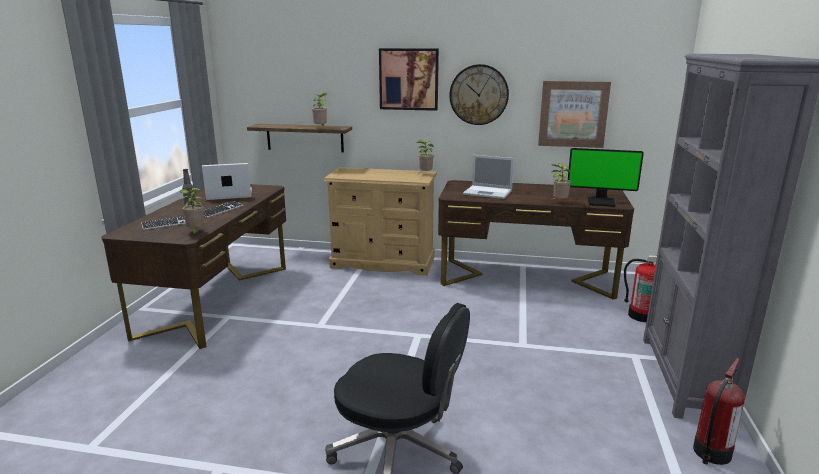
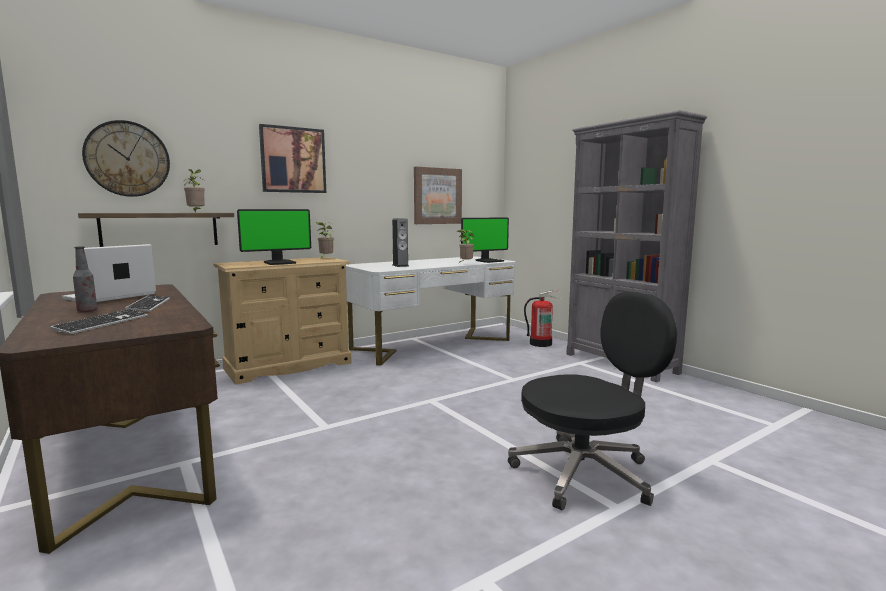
camera: 45 degrees left, 10 degrees down
(195, 232) = (181, 321): potted plant -> none
(374, 176) = (280, 263): none -> monitor
(479, 95) = (362, 178): wall clock -> wall clock (127, 159)
(488, 192) = (400, 265): laptop -> speaker
(526, 278) = (432, 344): brown desk -> white desk
(711, 453) = (700, 390): fire extinguisher -> none

